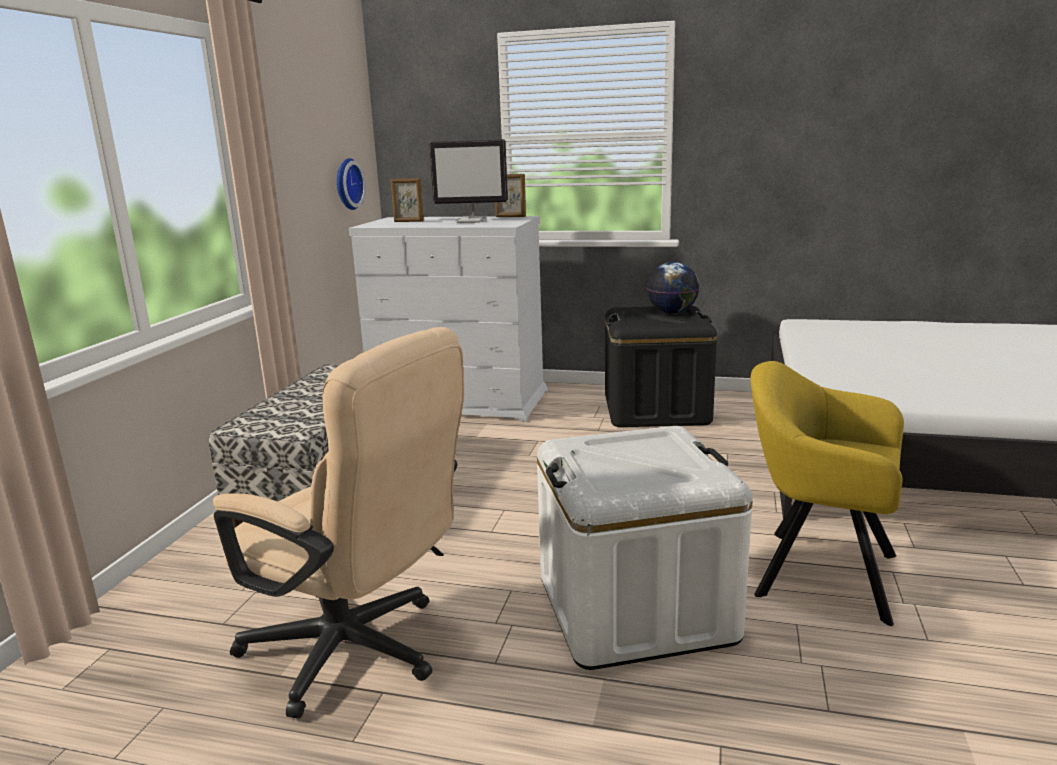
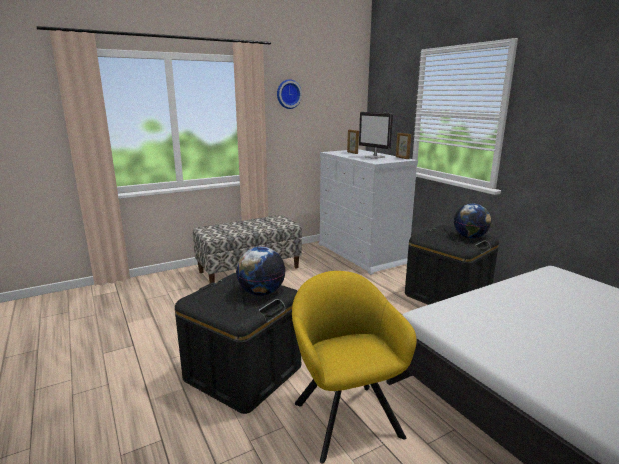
camera: 45 degrees right, 0 degrees up
(346, 184) = (335, 130): wall clock -> wall clock (288, 94)
(358, 653) = (151, 329): beige office chair -> none
(635, 609) = (243, 373): white storage box -> black storage box
(651, 446) = (261, 292): none -> globe

